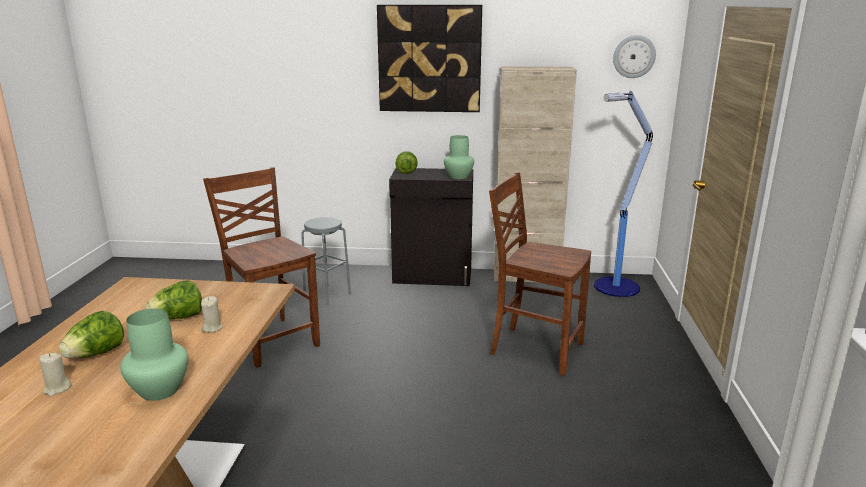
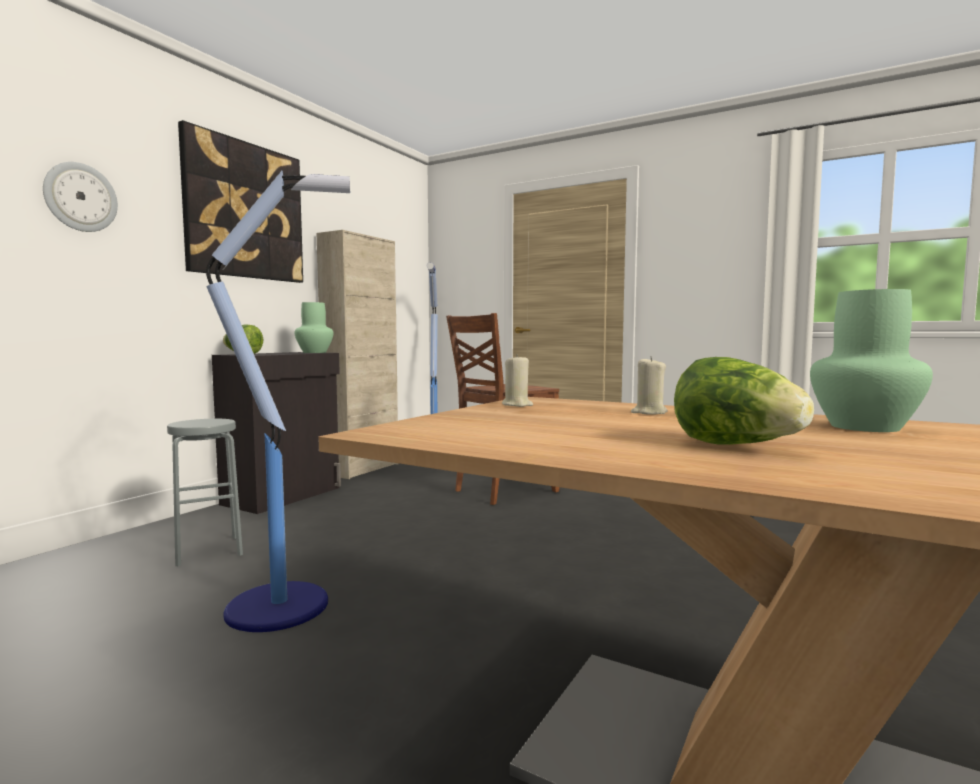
camera: 65 degrees left, 15 degrees down
(57, 389) = (898, 460): beige candle -> beige candle (517, 405)
(178, 318) = (598, 419): lettuce -> none
(272, 340) = (282, 606): brown chair -> floor lamp
(634, 56) = (405, 242): wall clock -> wall clock (80, 197)

